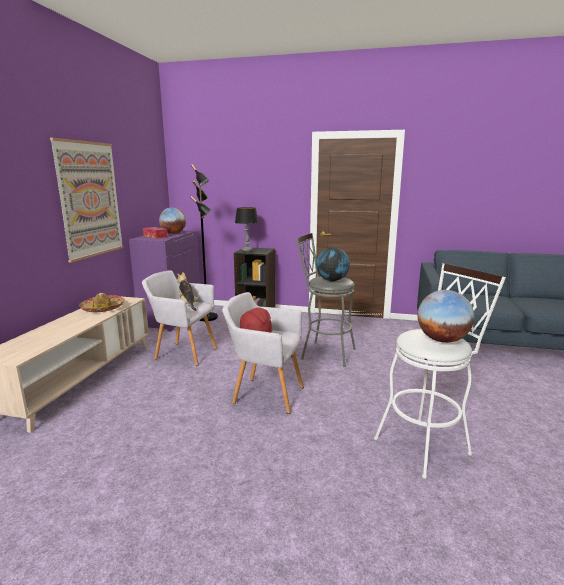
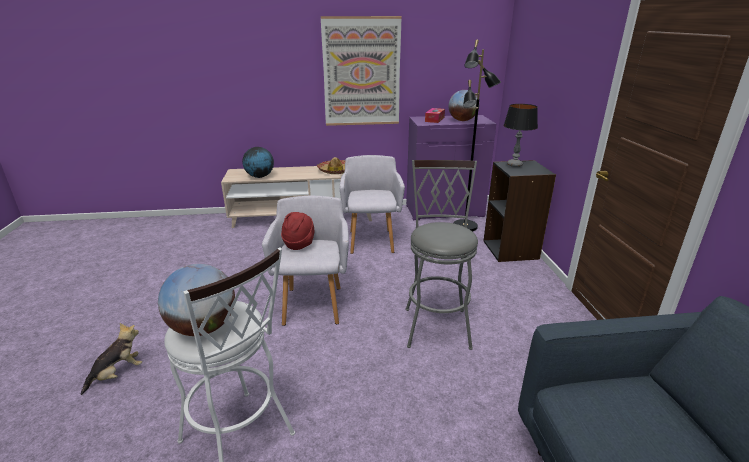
camera: 70 degrees right, 10 degrees up
(188, 304) = (381, 196): plush toy -> plush toy (118, 374)
(332, 280) = (435, 233): globe -> globe (259, 176)

